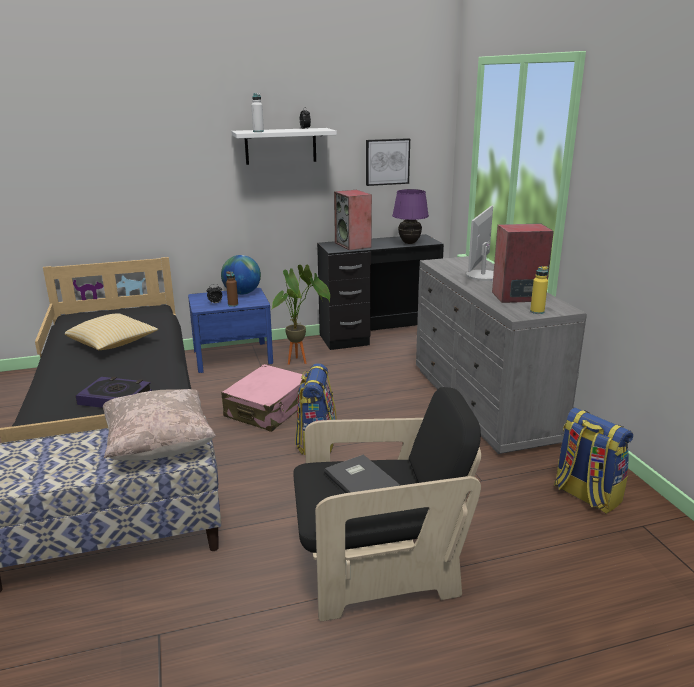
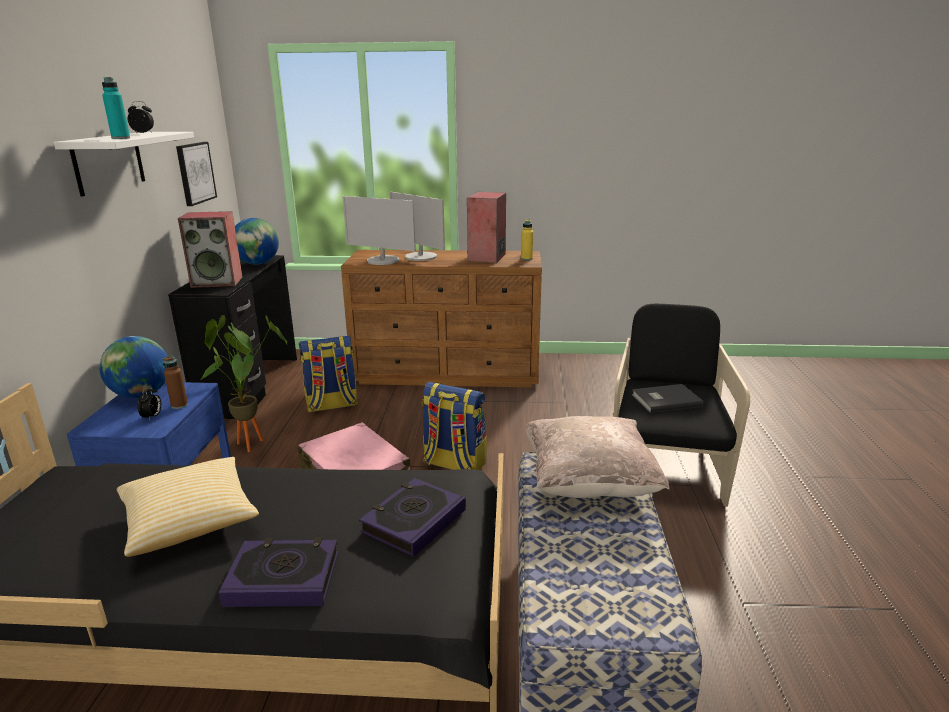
camera: 70 degrees left, 0 degrees up
(61, 377) = (283, 579): none -> book
(258, 131) = (121, 138): white bottle -> turquoise bottle
(409, 243) = (258, 264): purple table lamp -> globe
(451, 267) = (383, 261): none -> monitor
(483, 403) = (448, 373): grey dresser -> brown dresser
(586, 495) = (600, 374): backpack -> backpack (331, 405)

